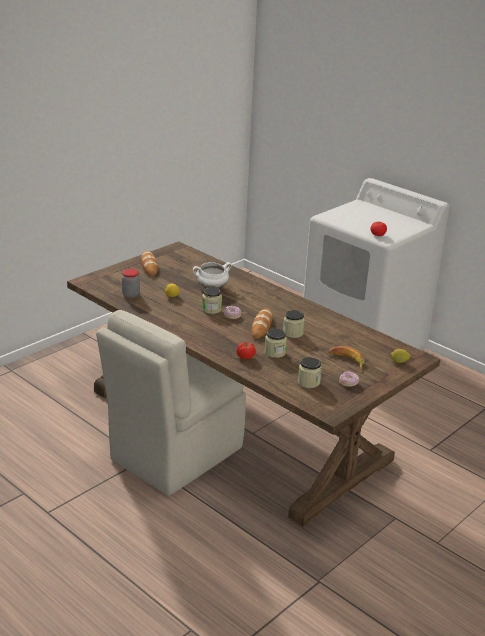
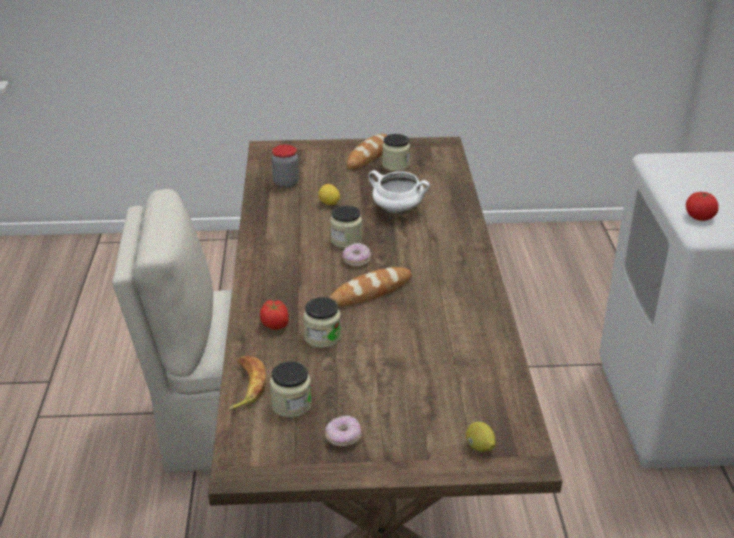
camera: 45 degrees right, 5 degrees up
(293, 333) = (395, 321): jar -> jar (395, 165)
(347, 360) = (402, 401): banana -> banana (245, 386)

